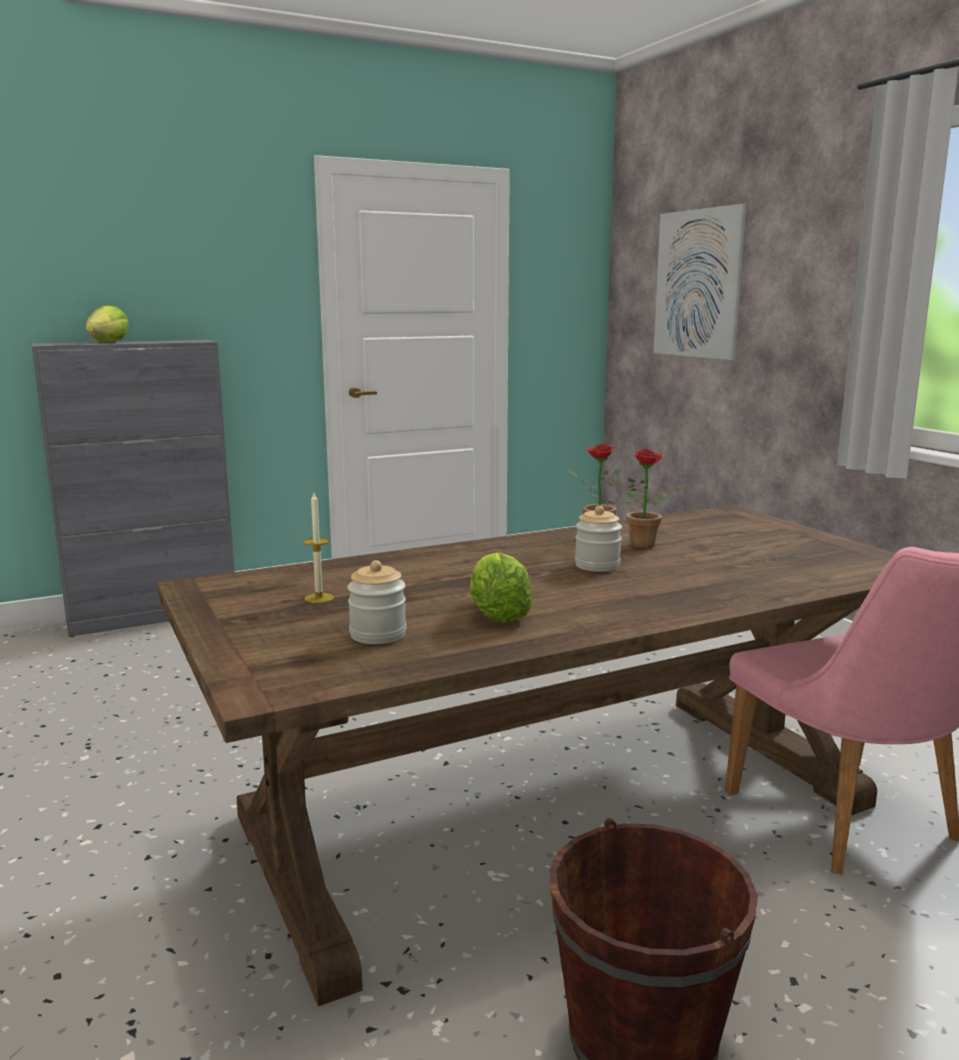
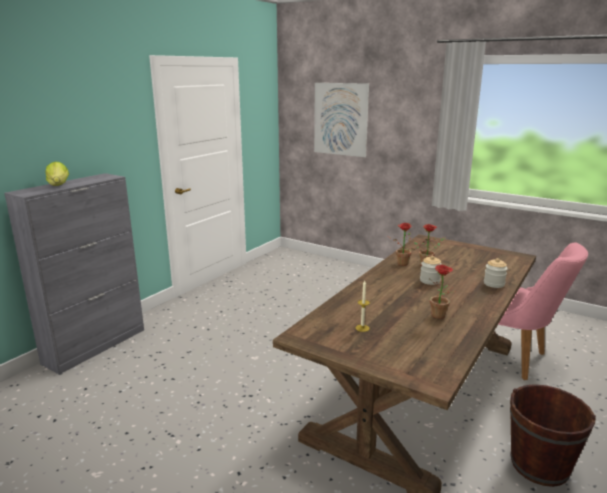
camera: 30 degrees left, 5 degrees up
(378, 634) = (420, 340): jar -> jar (494, 284)
(497, 613) = (440, 316): lettuce -> potted plant

